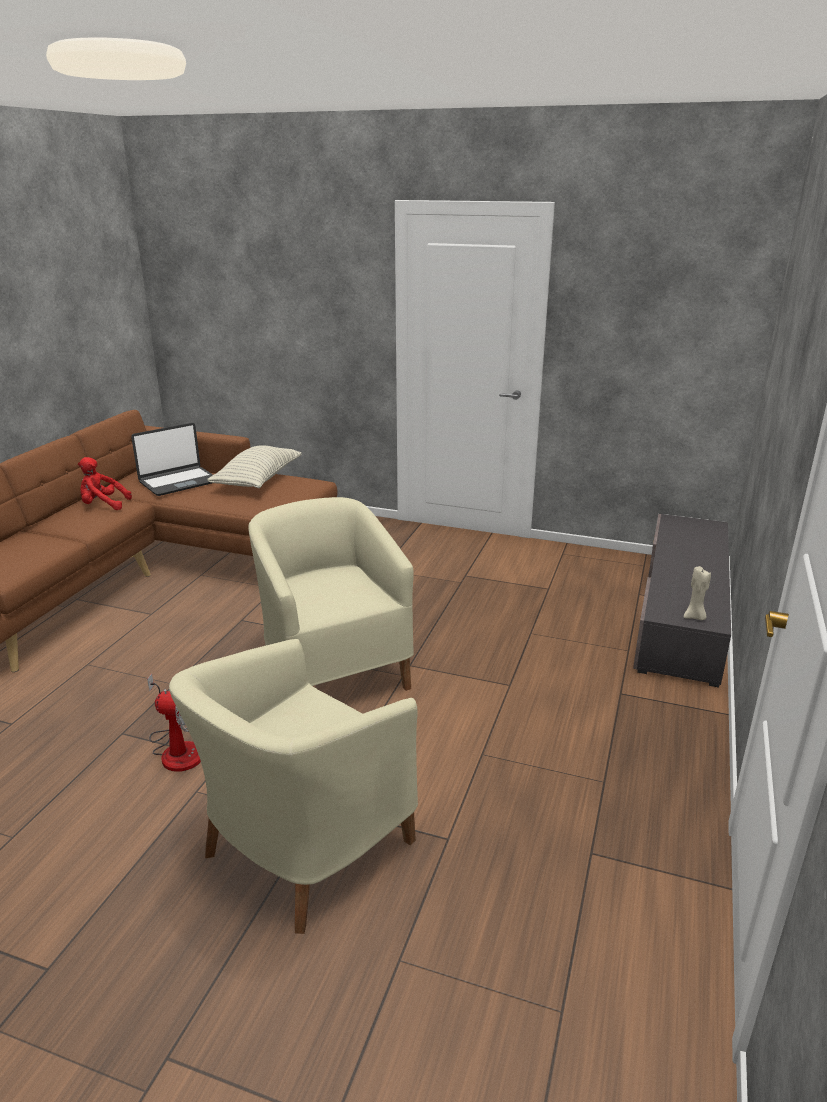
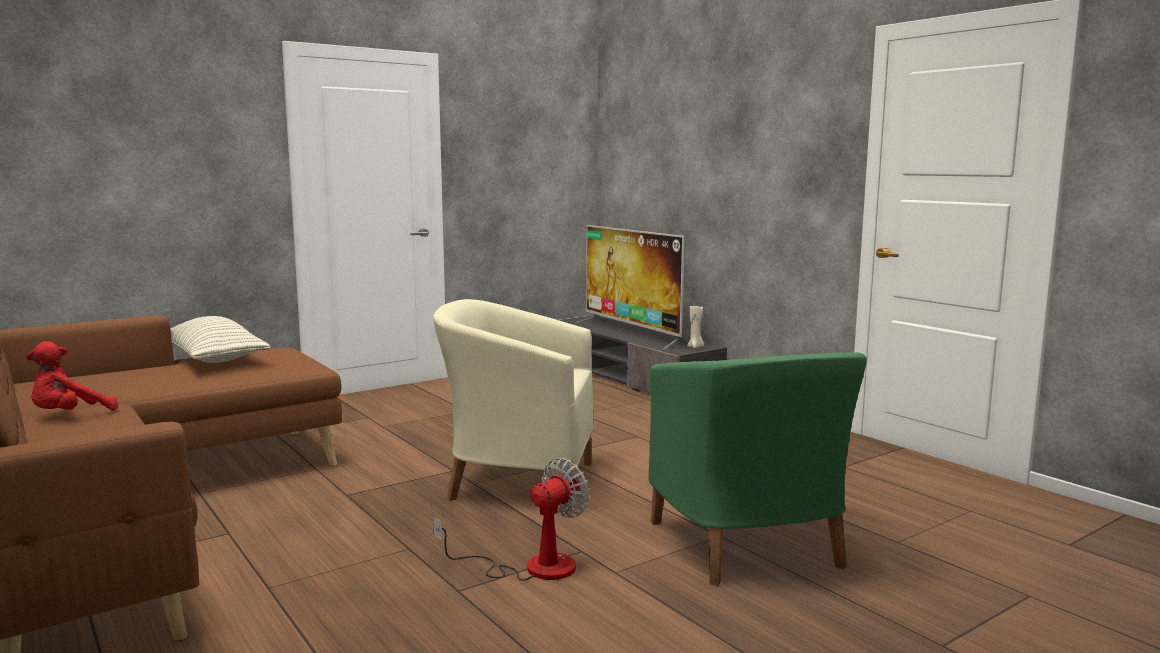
camera: 55 degrees left, 15 degrees down
(178, 482) = (114, 381): laptop -> none
(302, 849) = (748, 546): beige armchair -> green armchair
(690, 565) = (632, 333): none -> television

